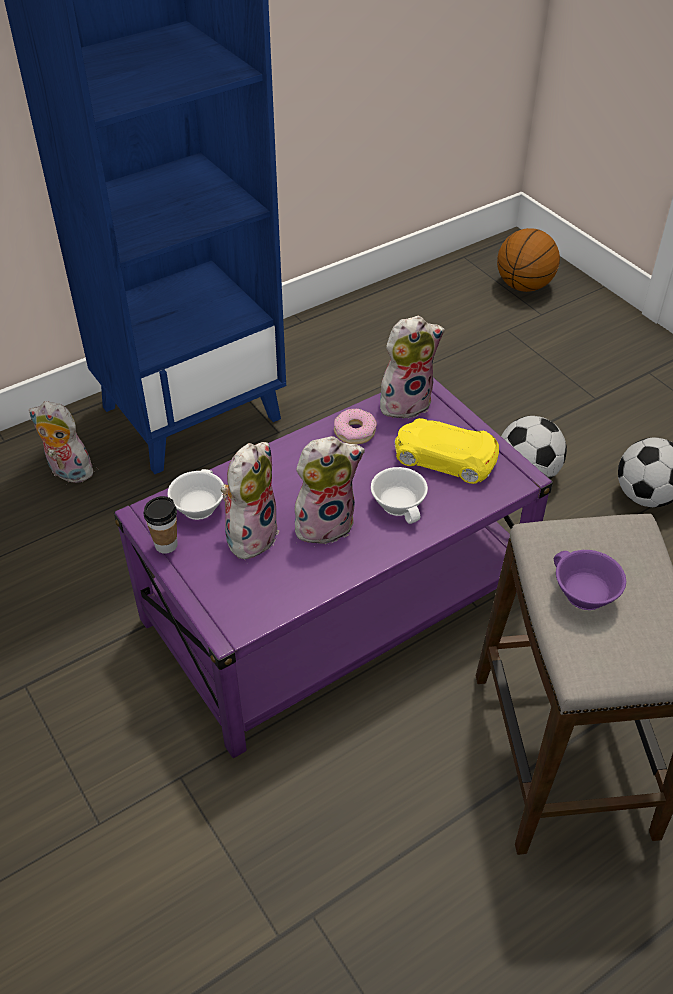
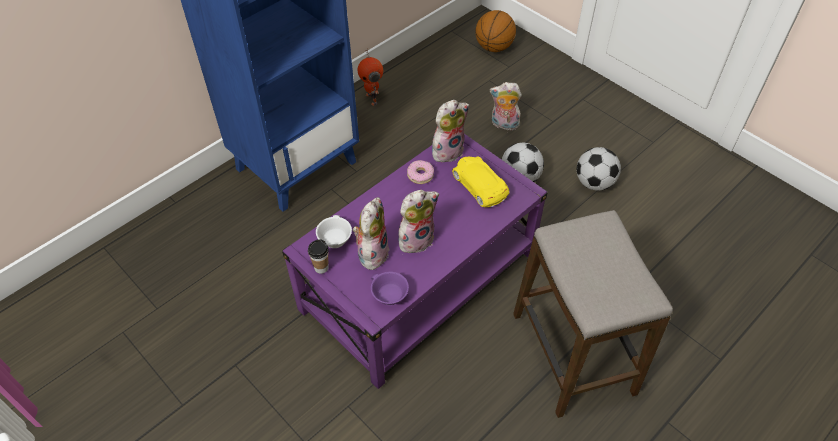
camera: 10 degrees left, 5 degrees up
(67, 472) = (224, 218): plush toy -> plush toy (503, 125)
(326, 335) = (372, 99): none -> toy robot
(401, 504) = (459, 220): white cup -> none
(444, 458) = (479, 185): yellow toy car -> yellow toy car turned 45 degrees clockwise
(581, 594) = (584, 266): purple cup -> purple cup (388, 296)

